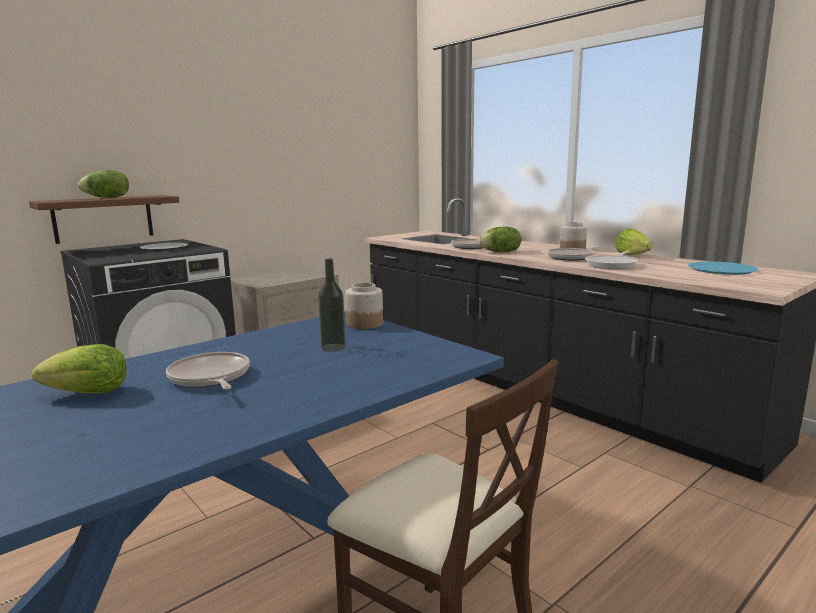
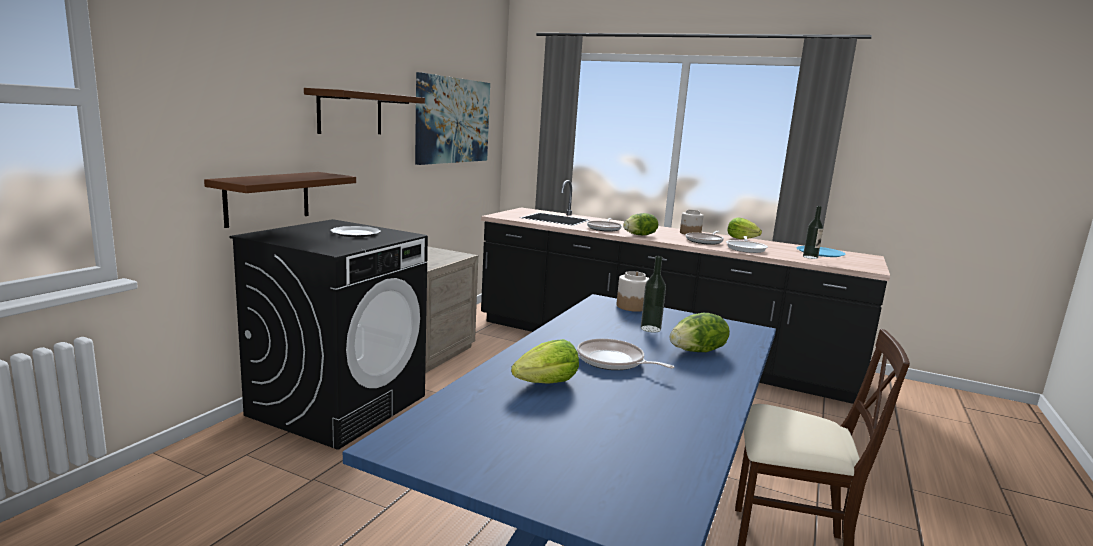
camera: 25 degrees left, 0 degrees up
(107, 198) = (284, 176): lettuce -> lettuce (698, 351)
(199, 140) = (350, 113): none -> brown shelf
(340, 145) = (453, 120): none -> picture
(691, 274) = (810, 257): none -> bottle

